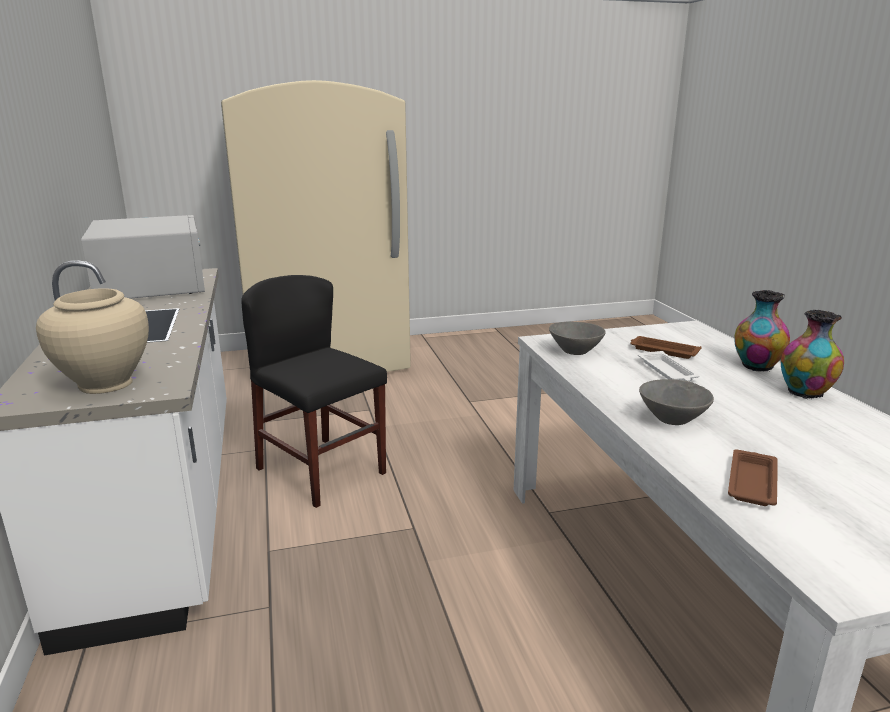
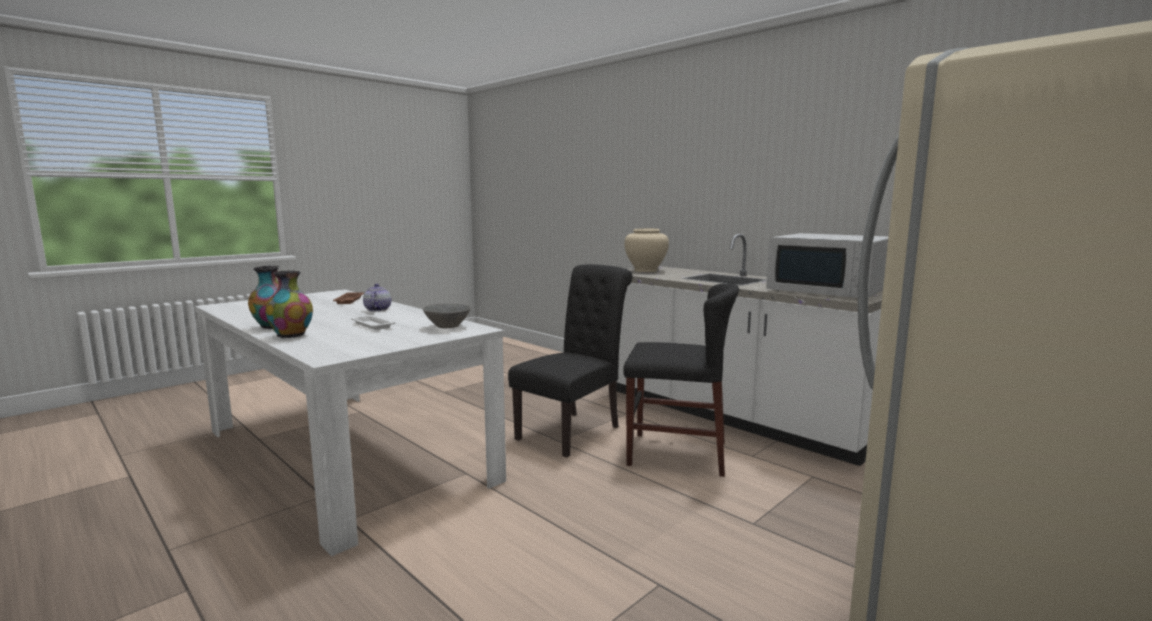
camera: 150 degrees right, 10 degrees down
(378, 540) = (573, 431): none -> black chair
(663, 351) = (370, 335): brown tray -> none
(673, 419) = (377, 309): grey bowl -> teapot

